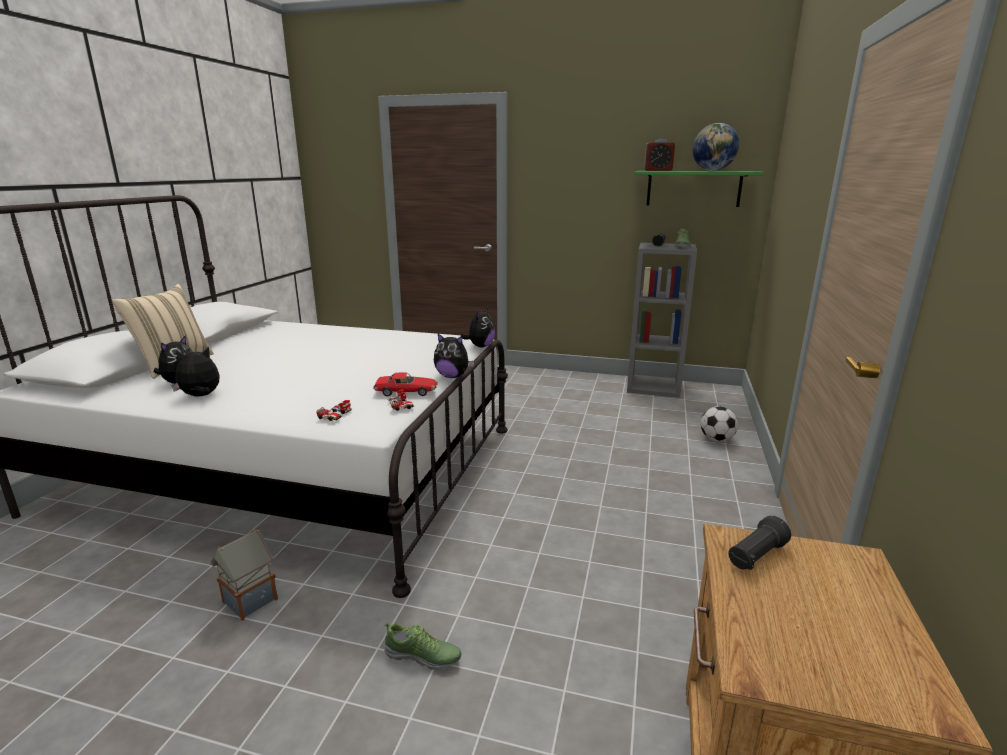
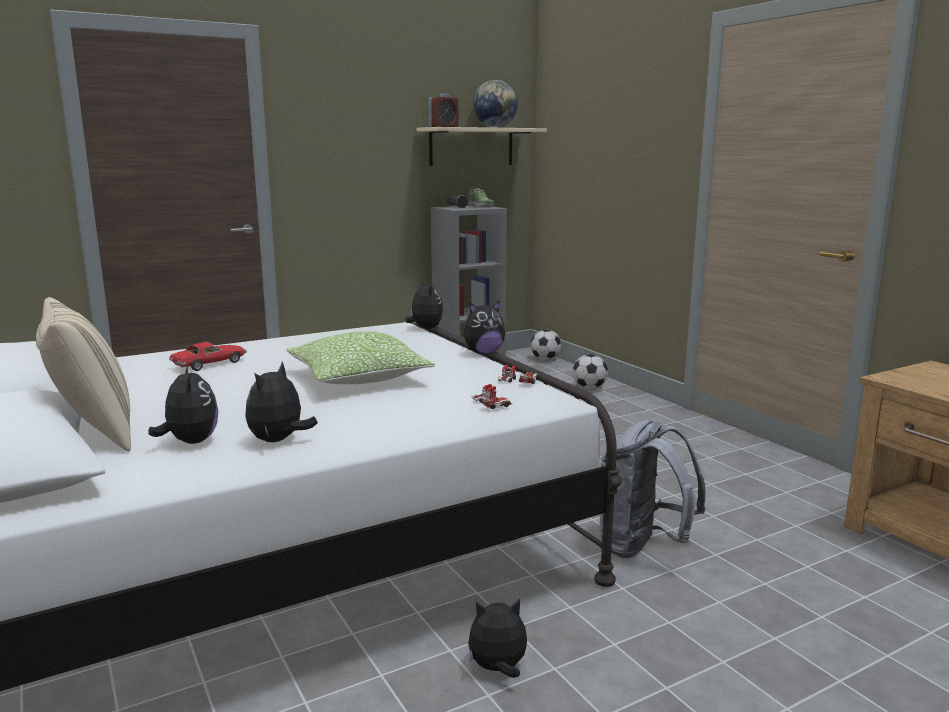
camera: 45 degrees left, 5 degrees down
(249, 602) = (497, 669): toy house -> plush toy
(340, 371) = (358, 378): none -> pillow
(406, 392) = (486, 373): toy car -> toy car (210, 364)
(423, 656) = (705, 605): shoe -> none
(477, 586) = (643, 547): none -> grey backpack
(693, 188) = (471, 146): green shelf -> beige shelf
(730, 401) = (545, 359): none -> football
(755, 556) = (912, 380): black flashlight -> none

